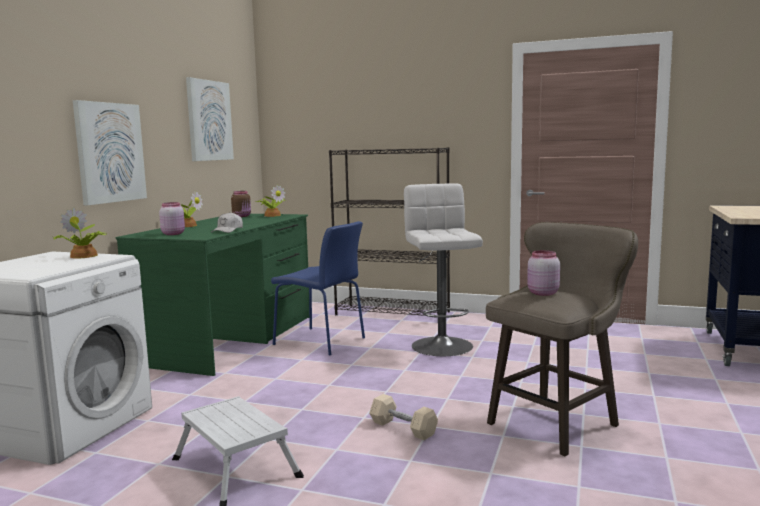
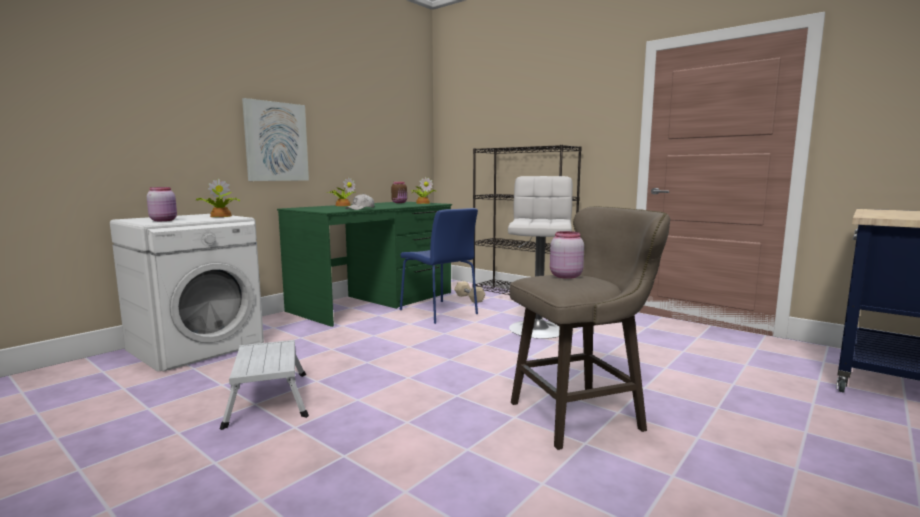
camera: 20 degrees right, 0 degrees up
(173, 234) = (318, 208): pink jar -> pink jar (164, 220)
(209, 120) = (379, 123): picture -> none
(403, 428) = (430, 393): beige dumbbell -> beige dumbbell (469, 298)

